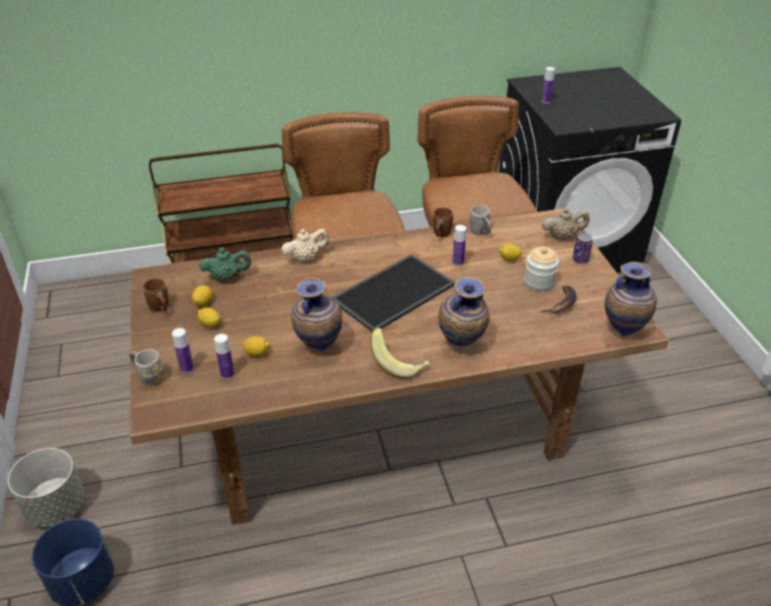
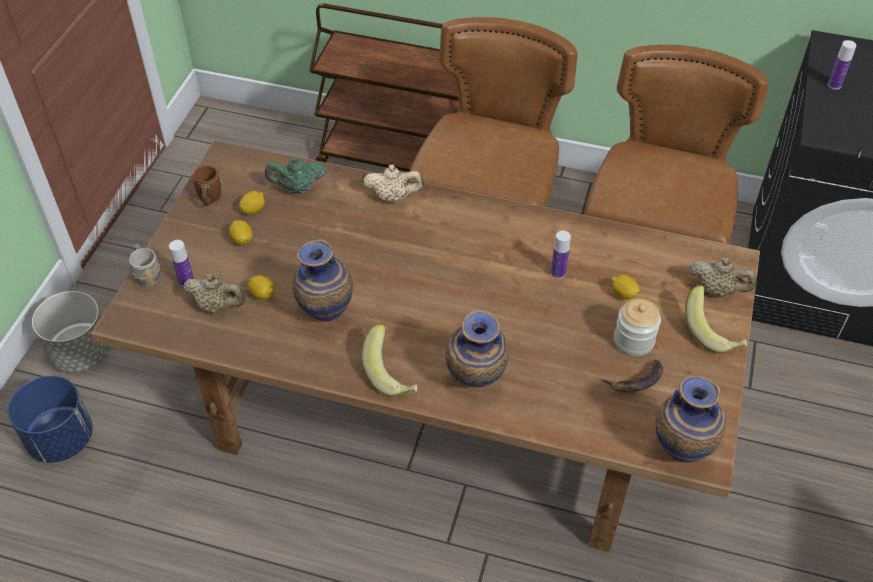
camera: 30 degrees right, 10 degrees up
(227, 277) = (297, 188): green teapot -> green teapot turned 150 degrees clockwise
(227, 374) = (218, 306): bottle -> beige teapot
(393, 291) = (455, 280): tray -> none
(441, 234) = (568, 227): brown mug -> none
(480, 232) = (618, 243): grey mug -> none
(580, 259) = (712, 332): can -> banana

